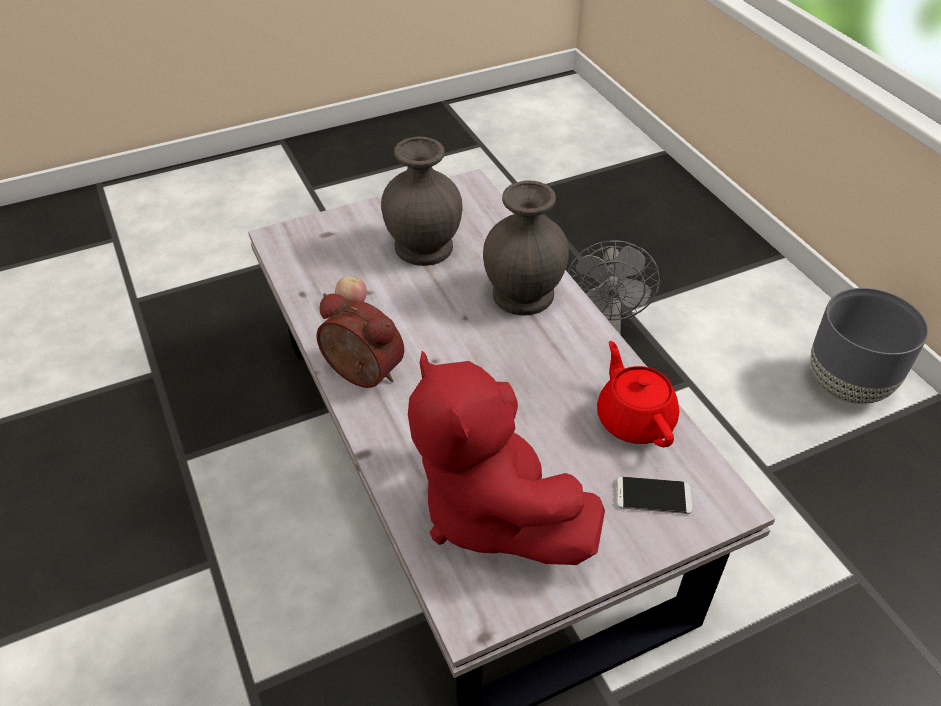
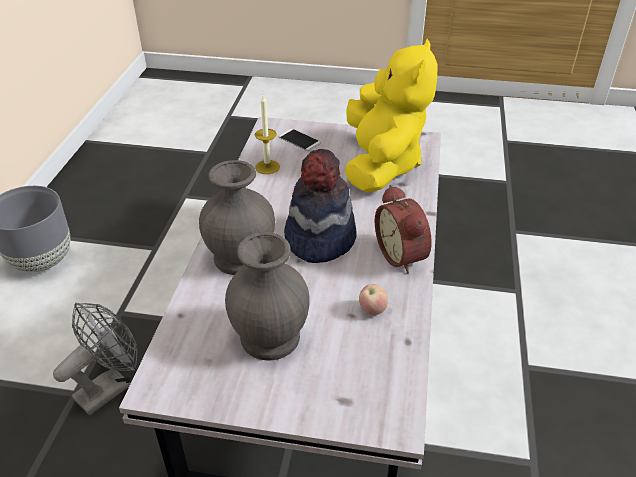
camera: 145 degrees left, 5 degrees down
(467, 351) = (319, 238): none -> hat
(490, 510) = (381, 165): red plush toy -> yellow plush toy
(634, 419) = (267, 167): red teapot -> candle

